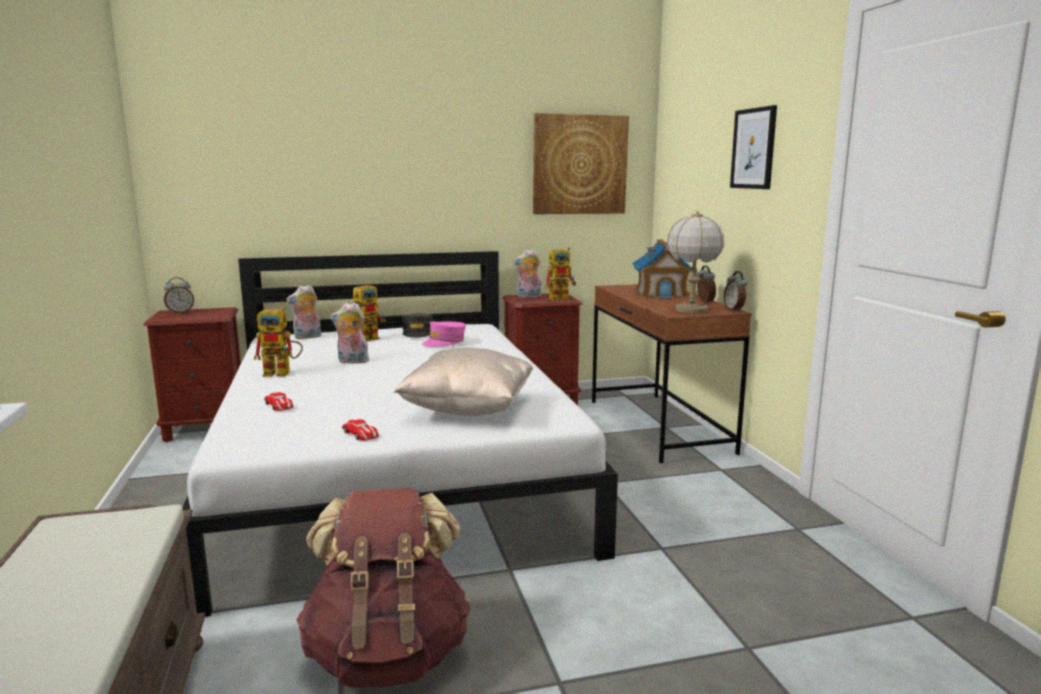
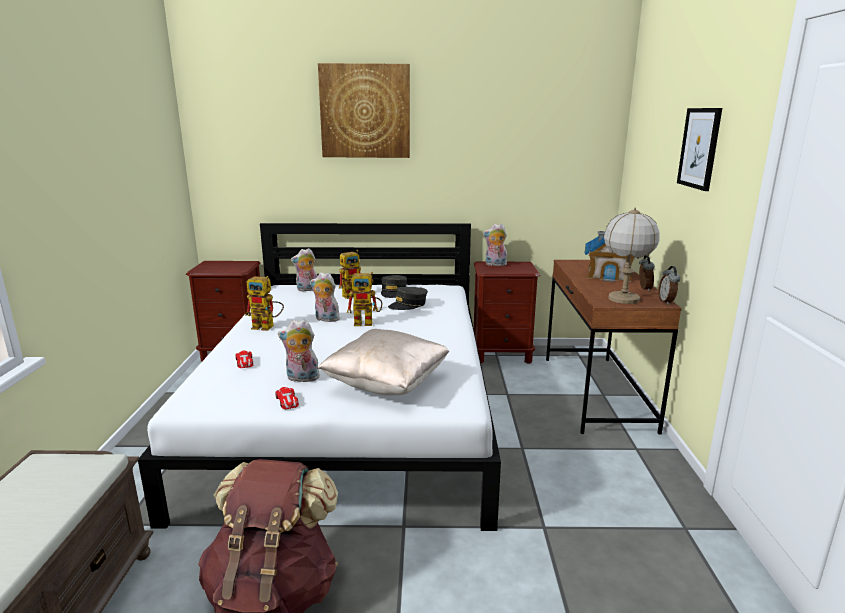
camera: 15 degrees right, 5 degrees up
(180, 312) = (216, 264): alarm clock -> none
(363, 414) = (301, 378): none -> plush toy
(444, 342) = (408, 305): pink cap -> grey cap
(562, 298) = (524, 268): toy robot -> toy robot (368, 322)
(579, 165) = (550, 148): picture -> picture (365, 111)

